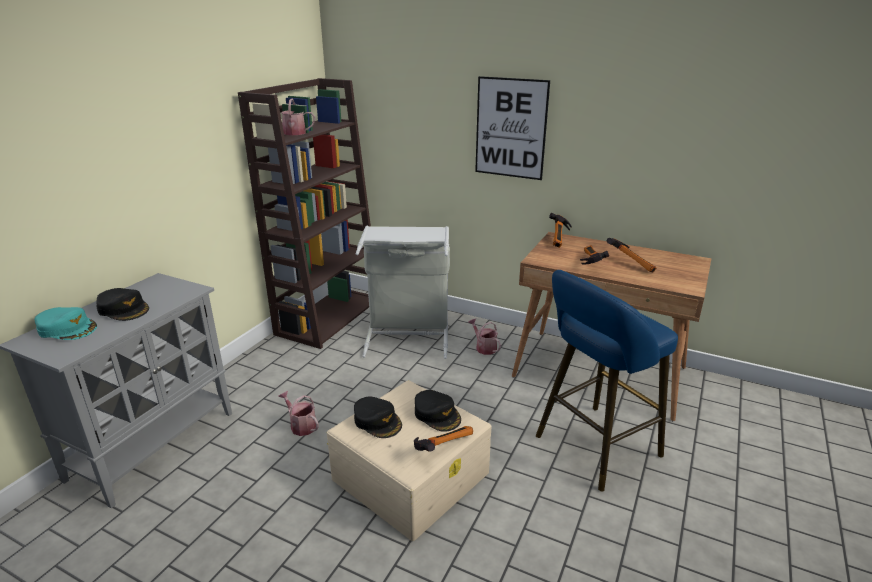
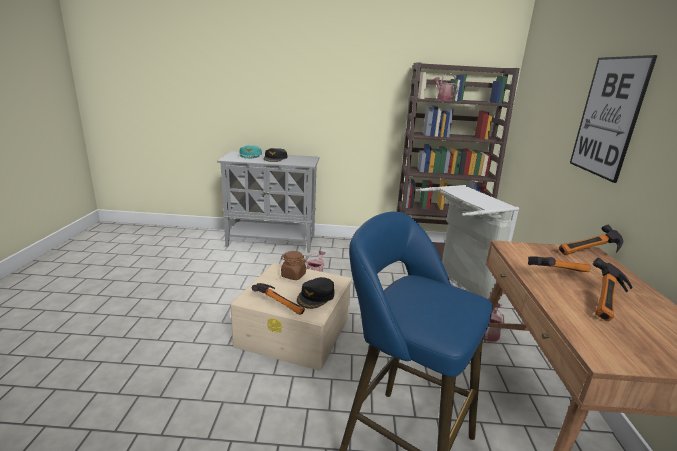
camera: 65 degrees right, 5 degrees down
(377, 421) = (293, 275): black cap -> brown jar

